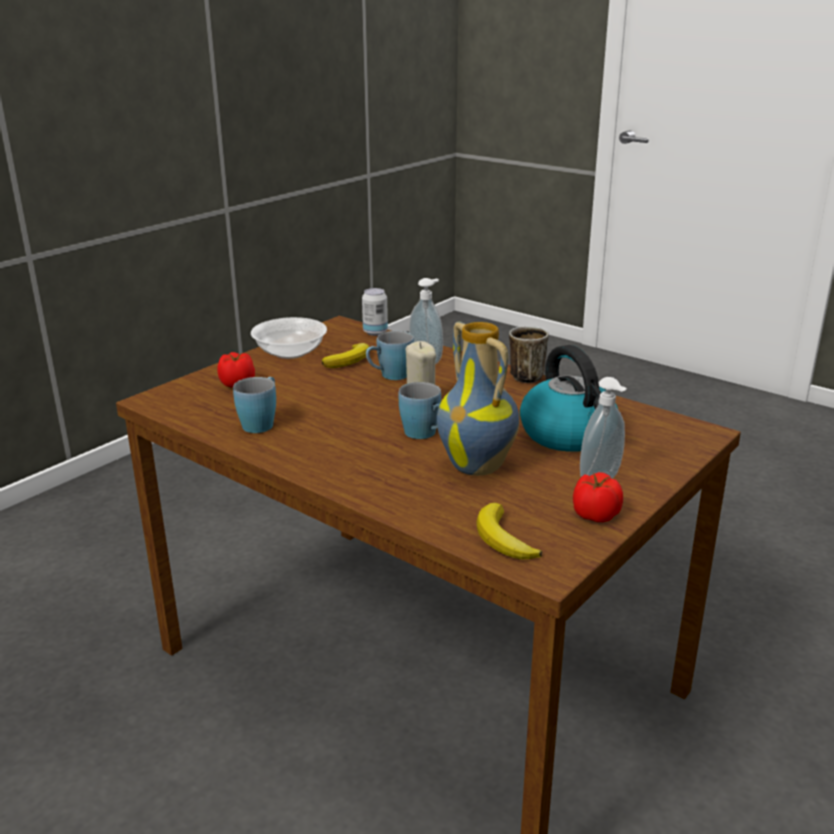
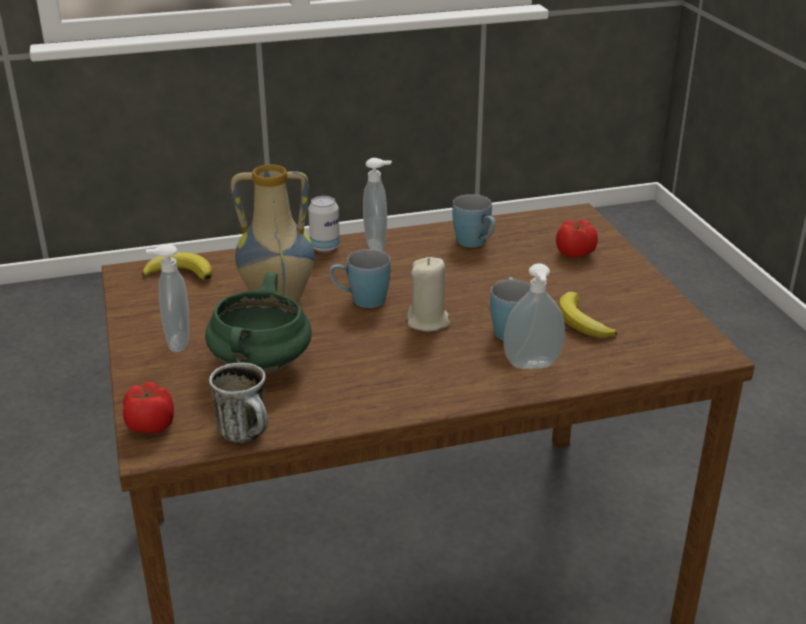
camera: 125 degrees right, 5 degrees up
(291, 352) = (637, 297): bowl -> none
(316, 462) = (378, 245): none -> soap dispenser
(375, 332) = (660, 366): can -> can (325, 247)
(526, 375) = (417, 409): mug -> mug (248, 435)
(569, 435) = (262, 366): kettle -> green cooking pot
(594, 515) = (146, 316): tomato -> tomato (151, 424)

